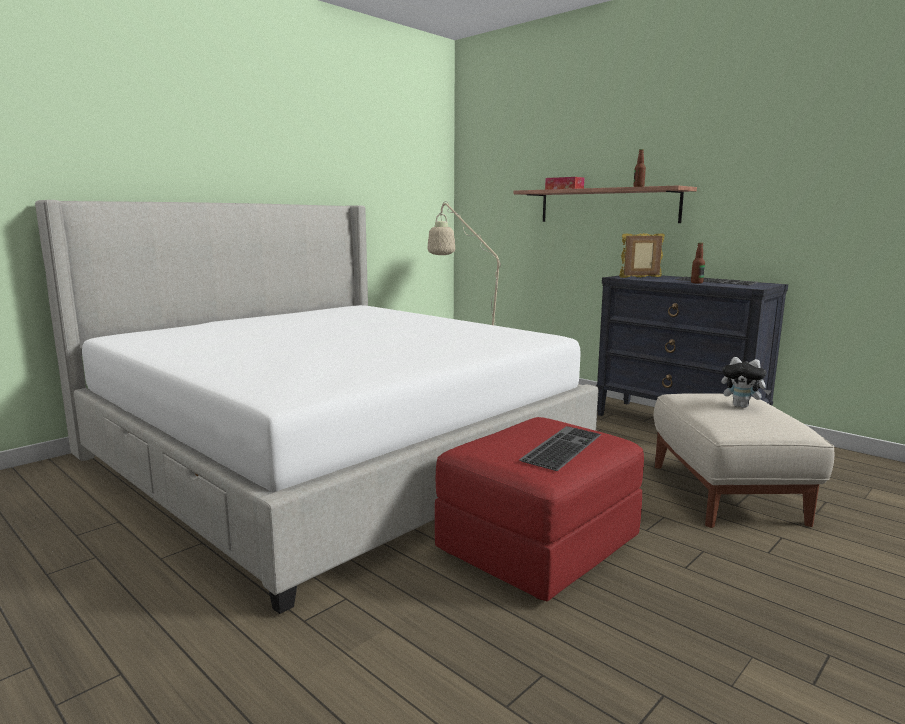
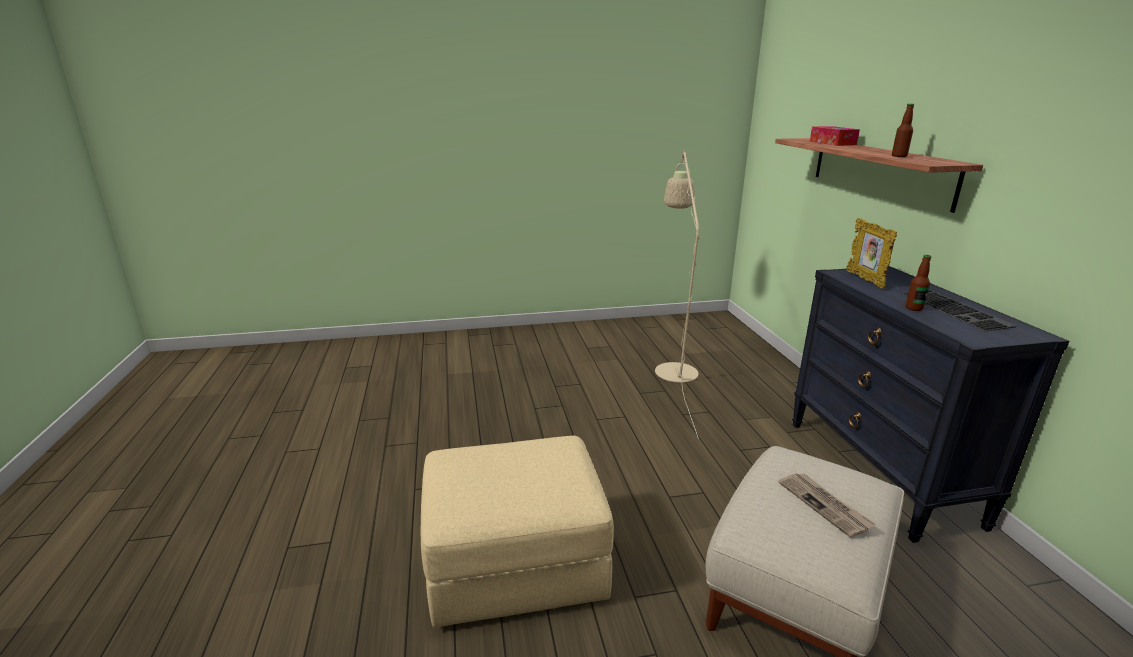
camera: 35 degrees right, 10 degrees up
(332, 456) = (488, 395): bed -> none
(538, 545) = (516, 563): red ottoman -> beige ottoman
(560, 447) = (515, 487): keyboard -> none
(640, 277) = (865, 280): picture frame -> picture frame turned 120 degrees counterclockwise
(742, 406) = (825, 505): plush toy -> newspaper

